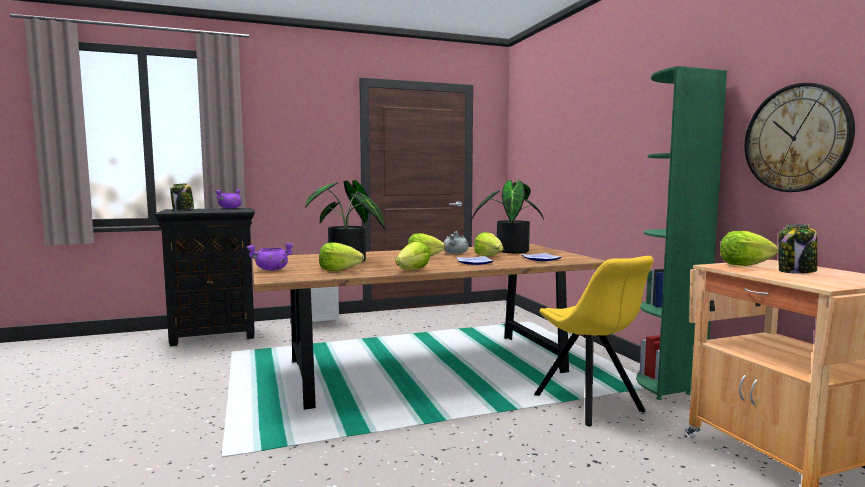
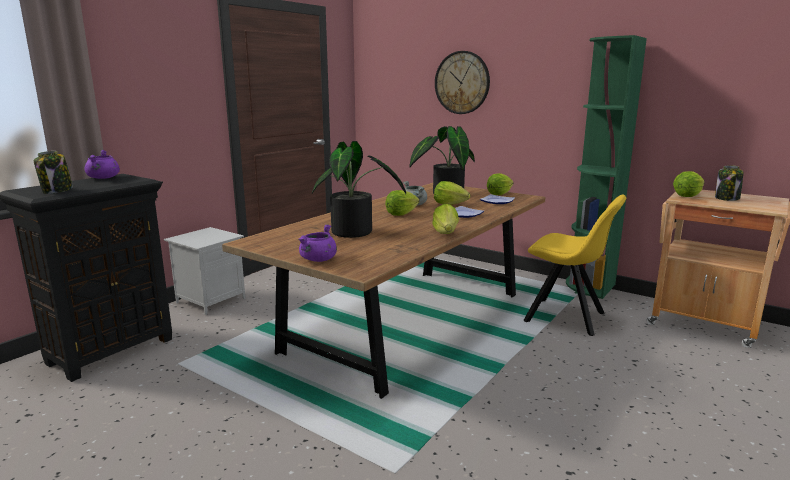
camera: 35 degrees left, 10 degrees up
(339, 270) = (384, 246): lettuce -> lettuce (499, 194)
(796, 138) = (703, 99): wall clock -> wall clock (462, 82)

